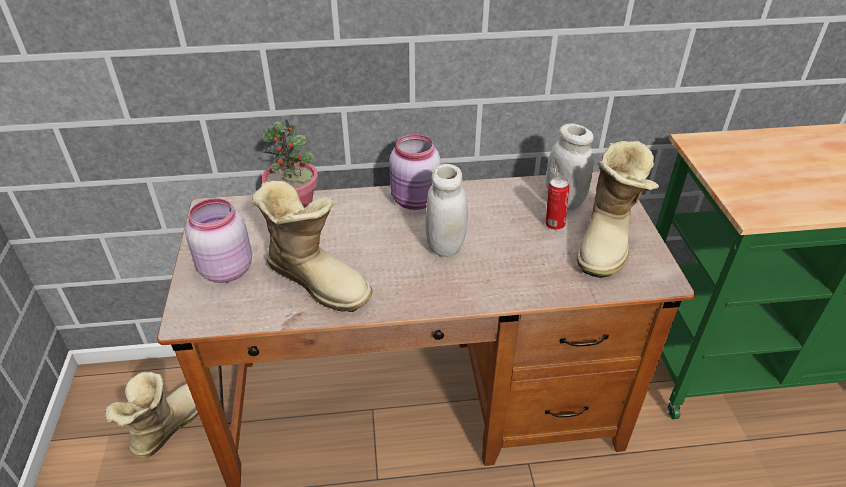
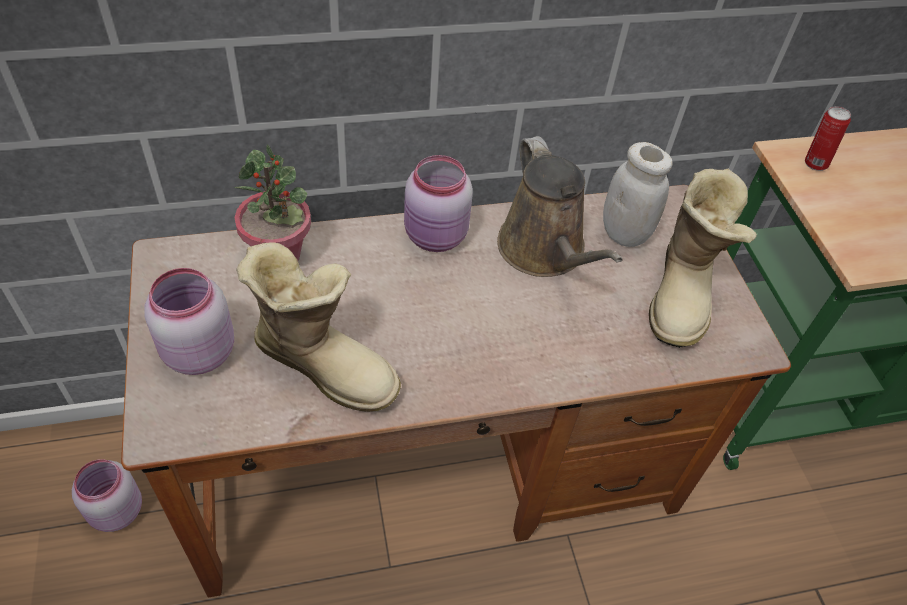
camera: 10 degrees left, 10 degrees up
(167, 425) = (115, 512): boot -> pink jar
(445, 246) = (483, 306): white jar -> none
(499, 211) = (545, 251): none -> brown watering can
(553, 224) = (615, 269): can -> can (814, 163)

